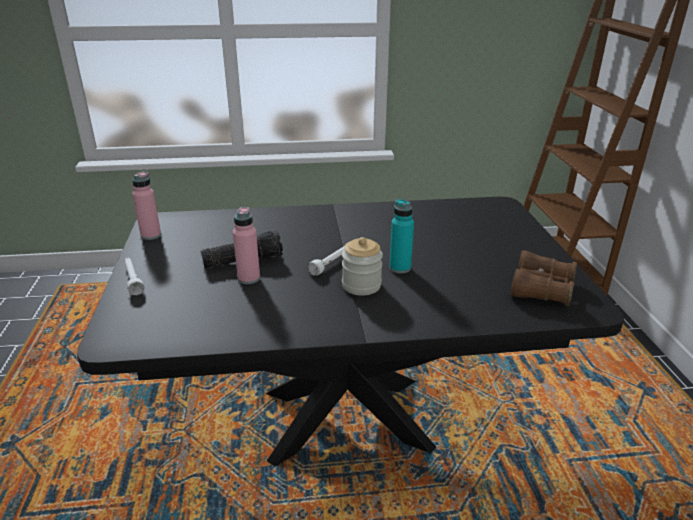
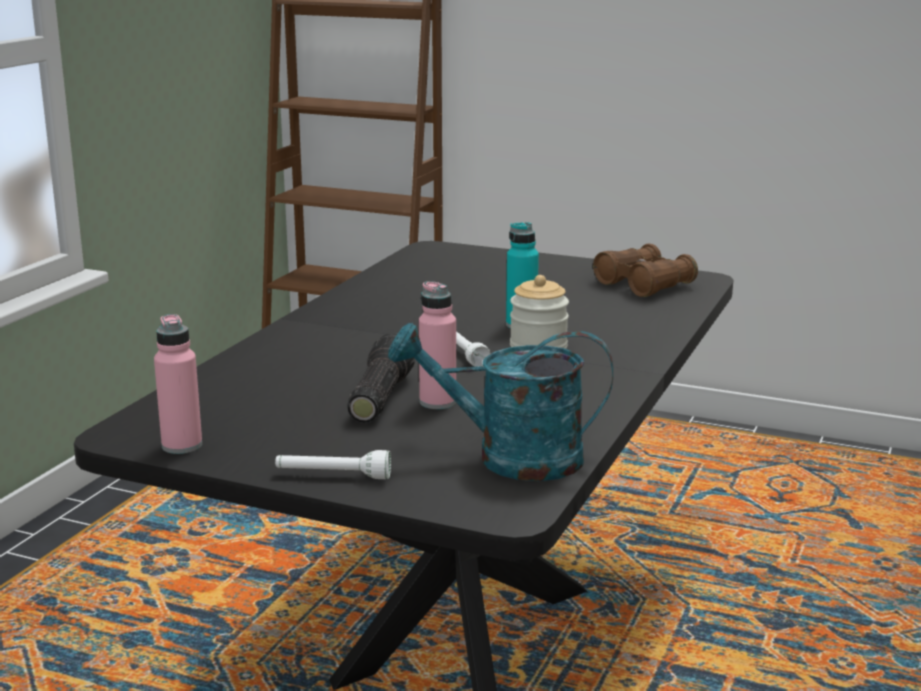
camera: 60 degrees left, 10 degrees down
(181, 323) = (510, 458): none -> turquoise watering can

